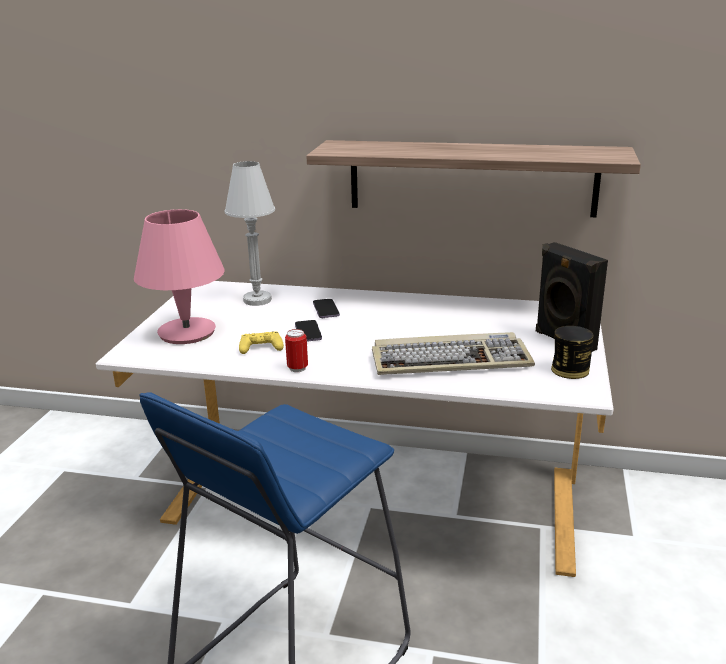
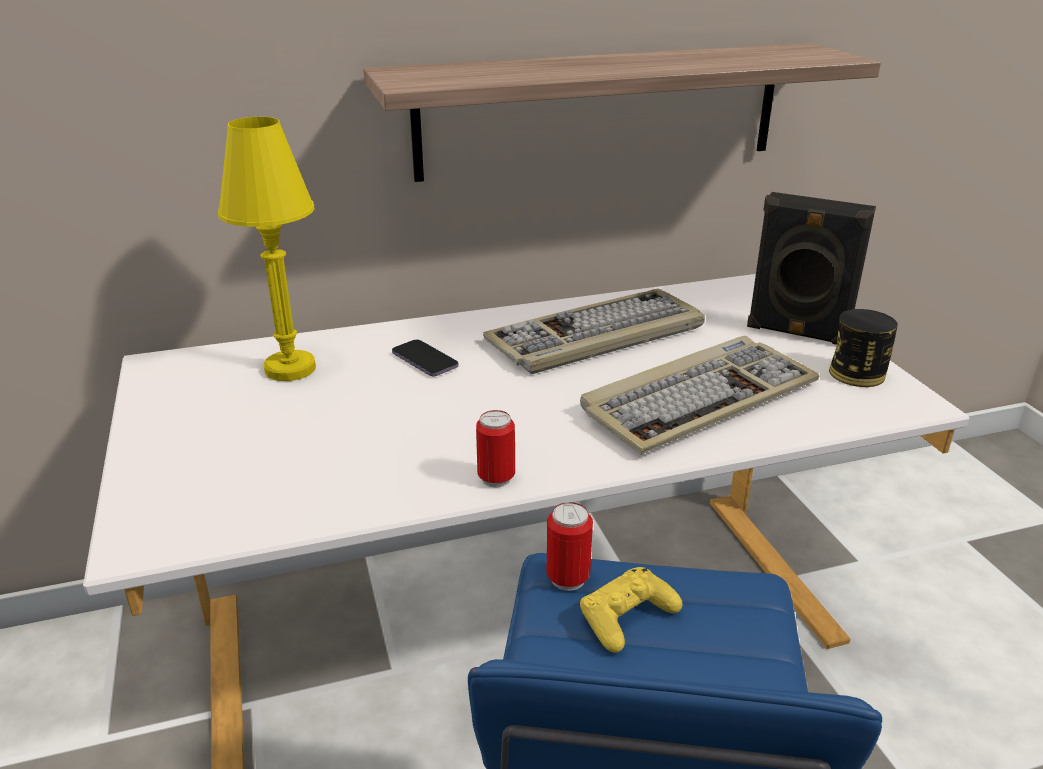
camera: 30 degrees left, 5 degrees up
(186, 332) = (220, 463): pink table lamp -> none
(257, 300) = (290, 369): white table lamp -> yellow table lamp
(261, 348) = (392, 457): yellow game controller -> yellow game controller (627, 617)
(282, 415) = (568, 578): none -> can
(308, 332) = (440, 407): phone -> none
(434, 318) = (596, 337): none -> keyboard

